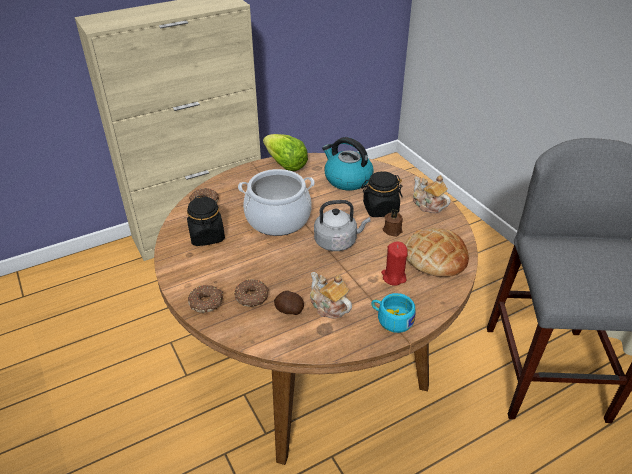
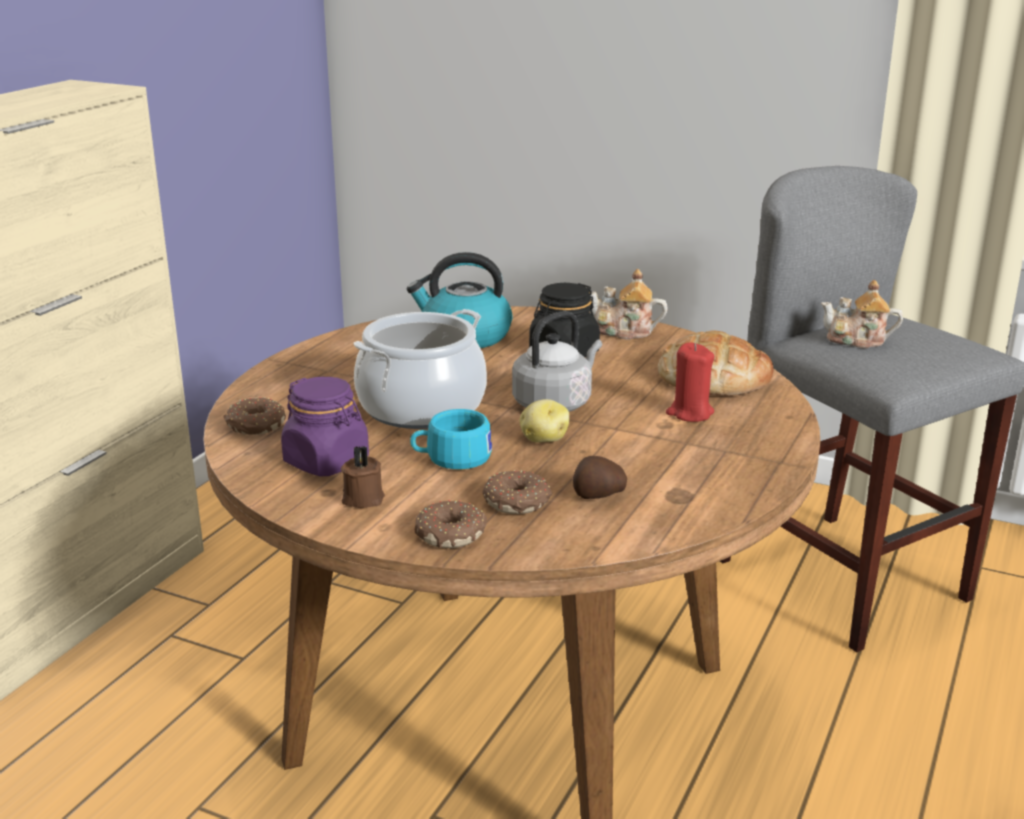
camera: 35 degrees left, 15 degrees down
(207, 236) = (327, 462): black jar -> purple jar
(285, 165) = (337, 346): lettuce -> none
(306, 263) = (543, 439): none -> potato
(328, 306) = (648, 471): teapot -> teapot (857, 340)
(391, 319) = (752, 454): turquoise cup -> turquoise cup (451, 458)
(392, 230) = (614, 369): brown candle -> brown candle (362, 498)

